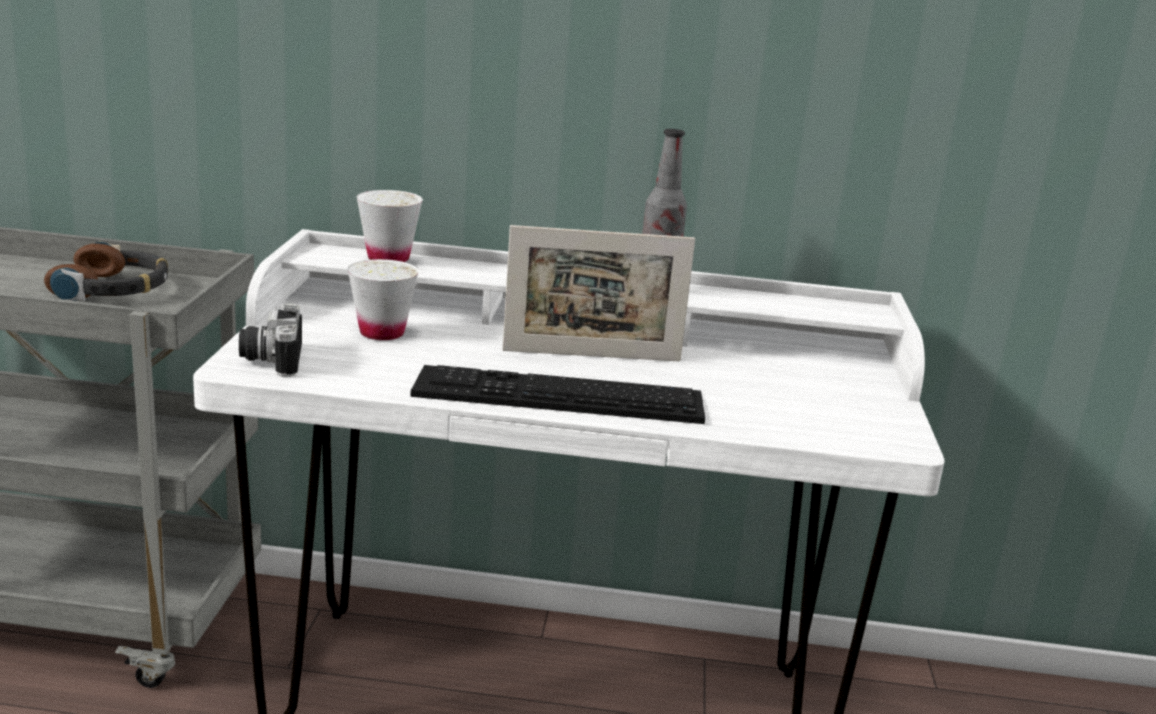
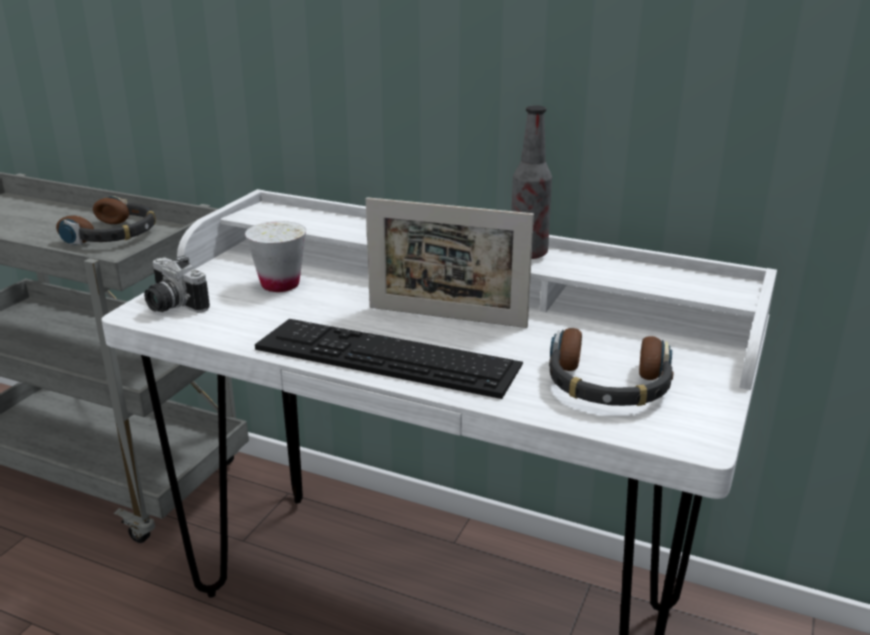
camera: 20 degrees right, 5 degrees up
(271, 359) = (171, 306): camera -> camera turned 60 degrees counterclockwise
(388, 258) = (309, 217): white cup -> none
(793, 405) = (607, 385): none -> headphones

